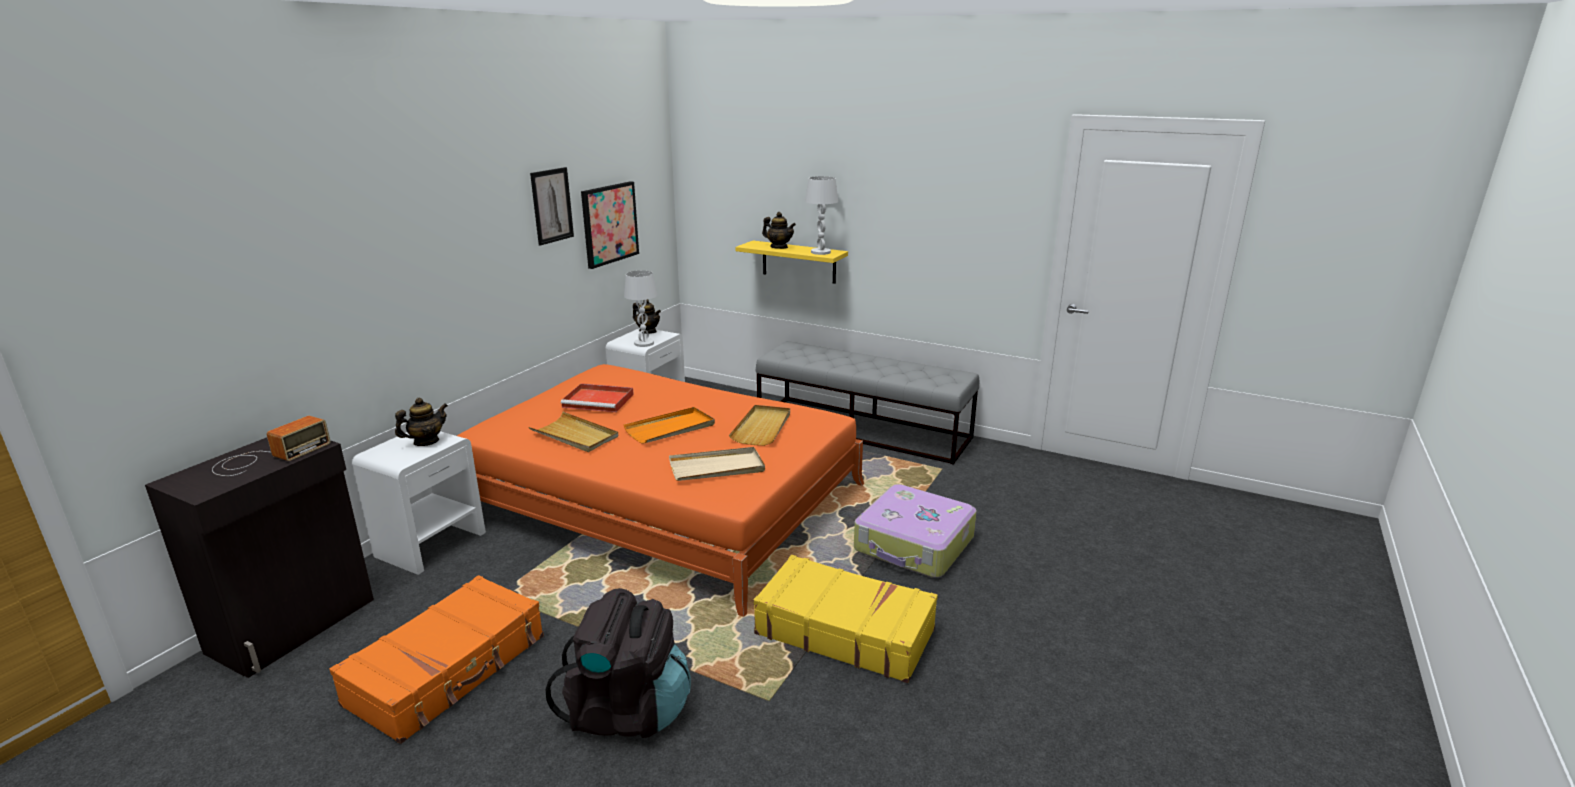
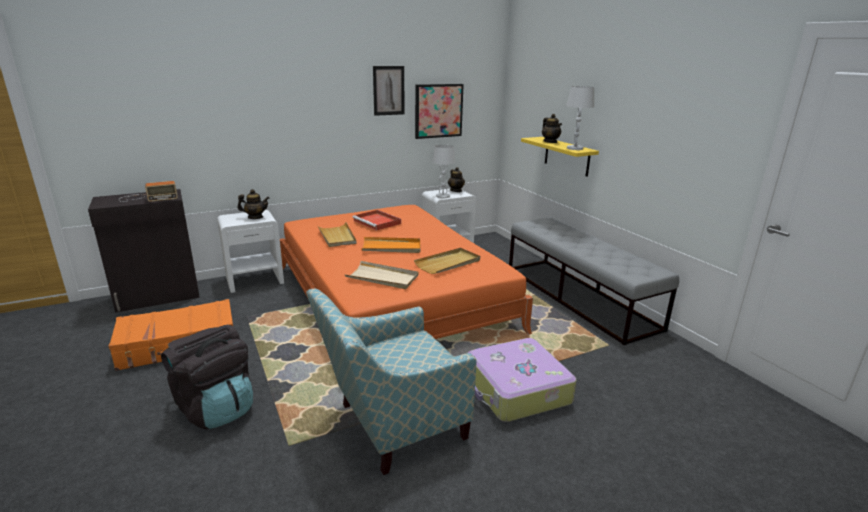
camera: 35 degrees right, 0 degrees up
(844, 631) = (391, 426): yellow suitcase -> armchair

